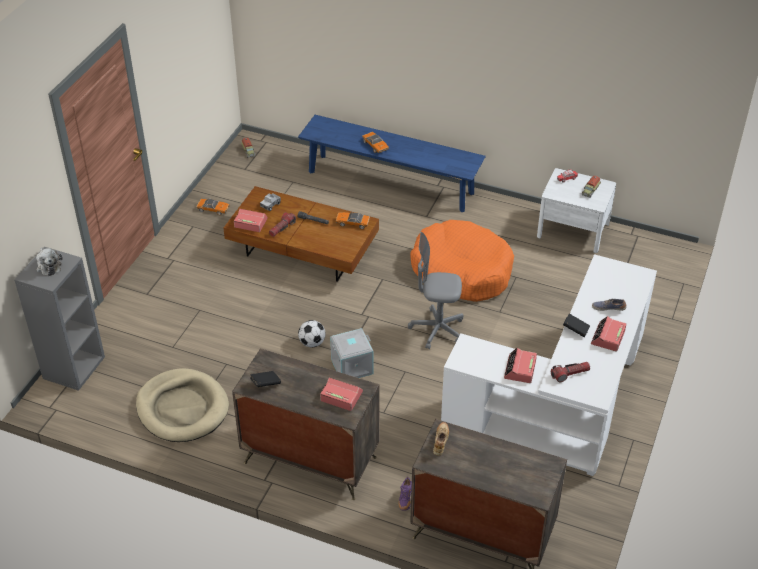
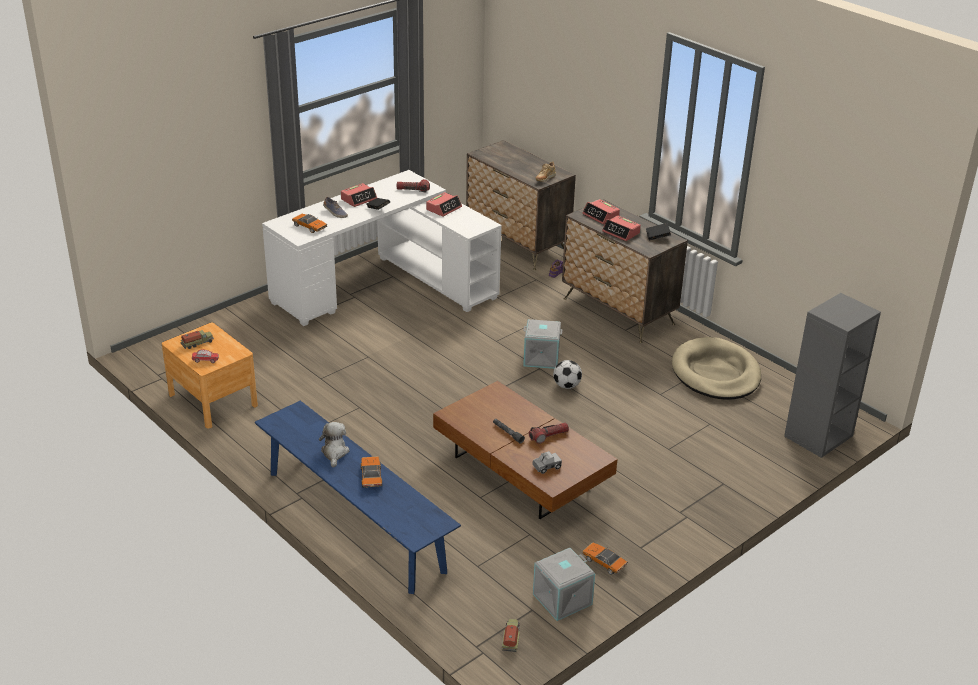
camera: 155 degrees left, 10 degrees down
(48, 266) = (843, 313): plush toy -> plush toy (334, 452)
(229, 179) = (562, 600): none -> grey storage box
(250, 223) = (582, 453): alarm clock -> alarm clock (621, 232)
(352, 223) = (465, 417): toy car -> toy car (310, 227)
(437, 330) = (440, 361): grey office chair -> none
(461, 271) = (368, 400): orange dog bed -> none
(573, 230) = (213, 400): white nightstand -> brown nightstand

